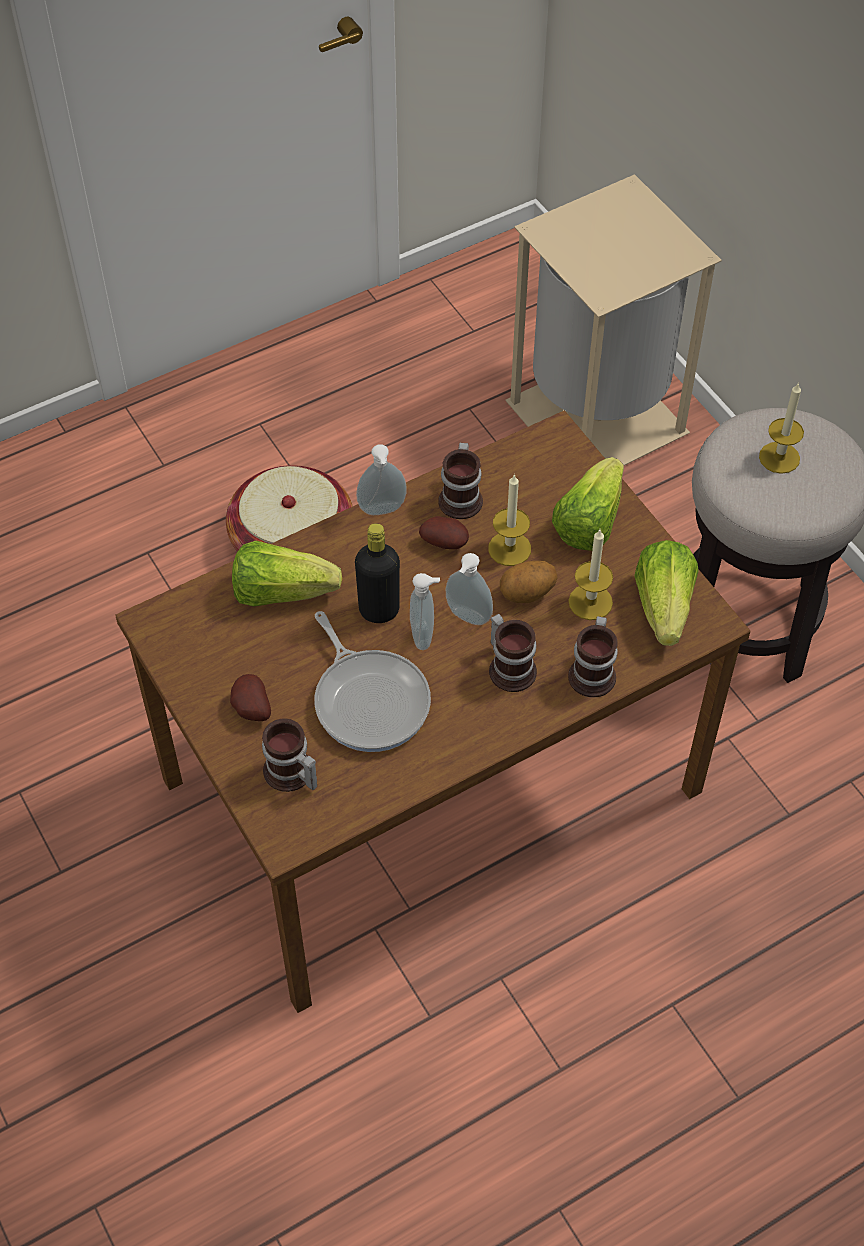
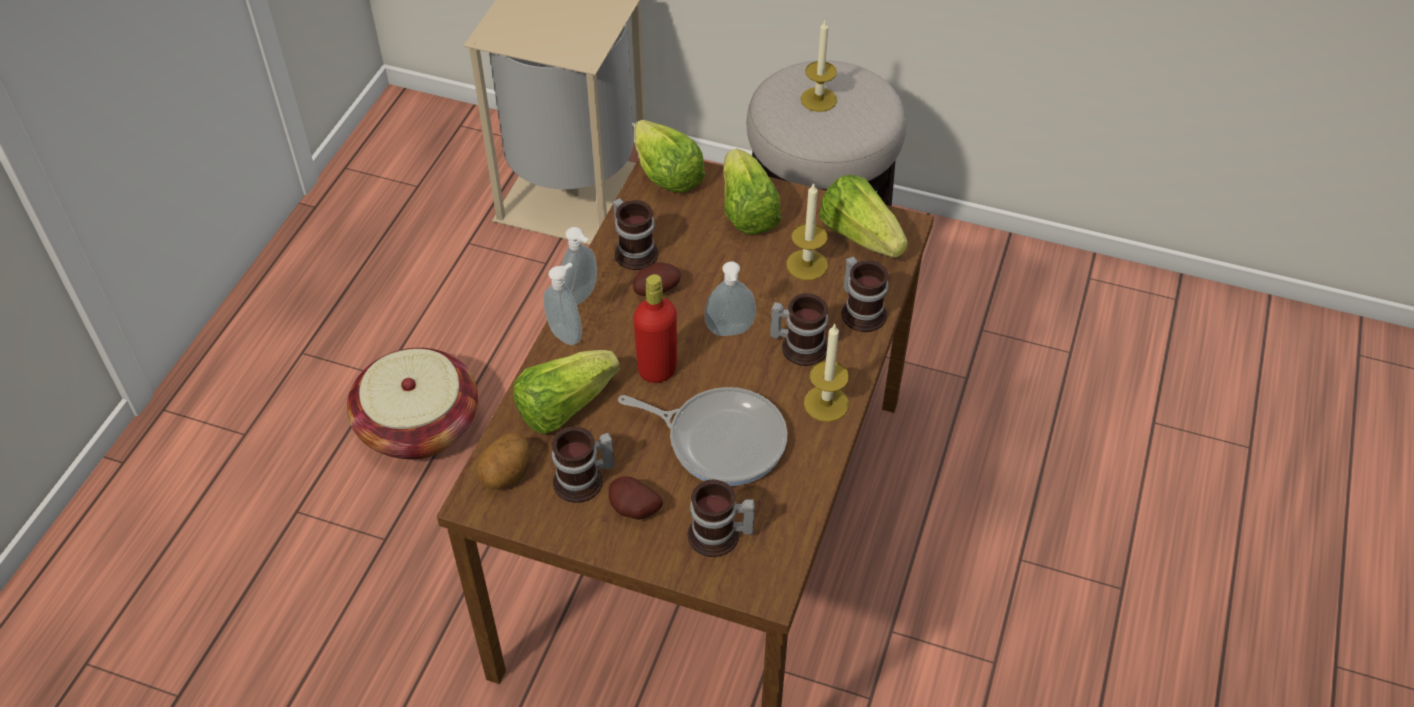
camera: 40 degrees left, 5 degrees down
(238, 661) = (584, 482): none -> mug
(379, 610) = (657, 370): black bottle -> red bottle
(424, 635) = (712, 365): soap dispenser -> soap dispenser (566, 334)
(509, 548) = (709, 264): candle -> candle (826, 403)
(527, 594) = (756, 288): potato -> potato (506, 474)
(555, 446) = (666, 175): none -> lettuce

